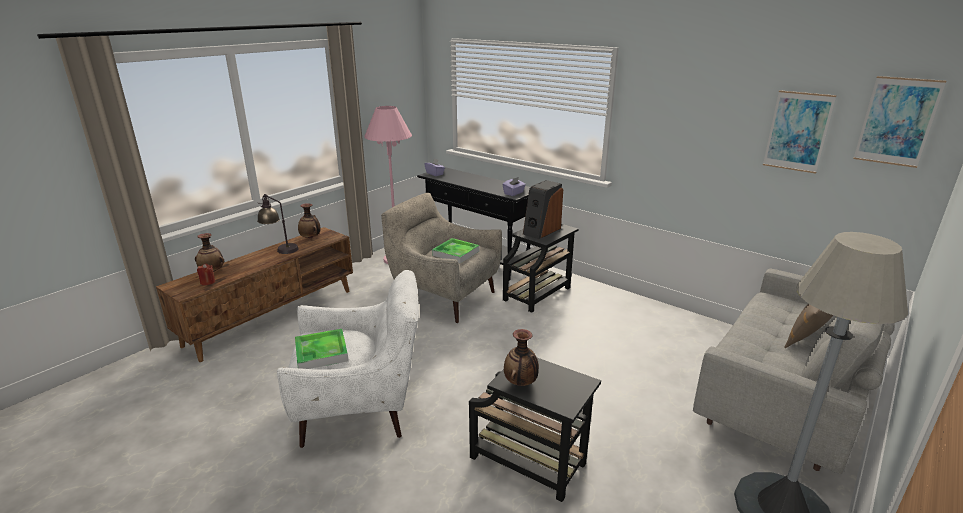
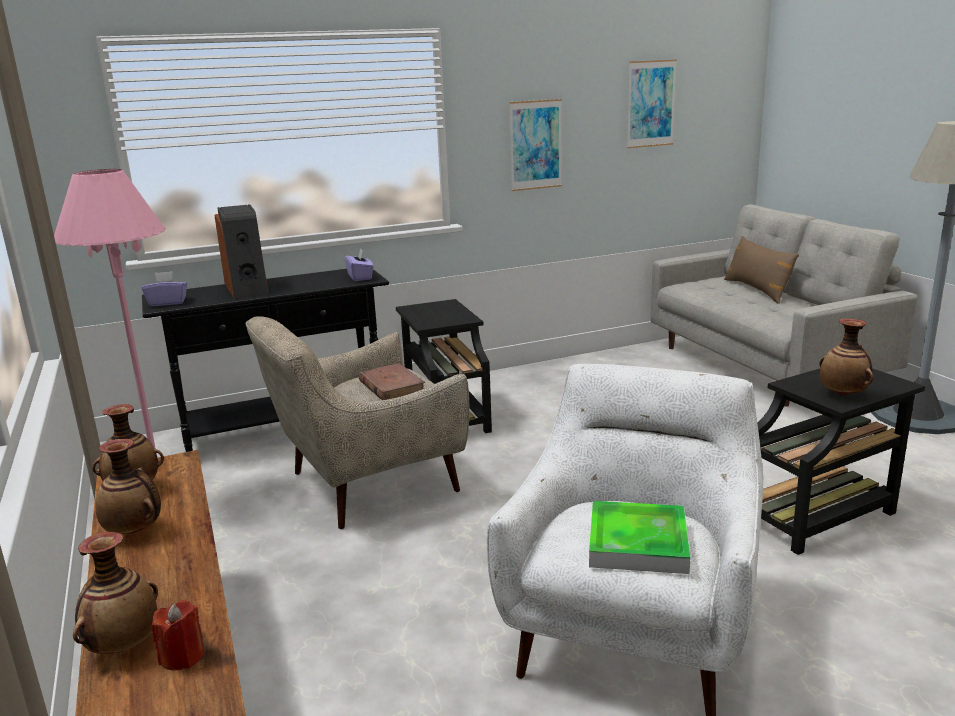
camera: 60 degrees left, 5 degrees down
(280, 249) = (135, 531): table lamp -> vase
(456, 253) = (391, 386): tray -> brown book
(541, 231) = (434, 315): speaker -> speaker (248, 289)
(897, 121) = (721, 78): picture -> picture (535, 145)

